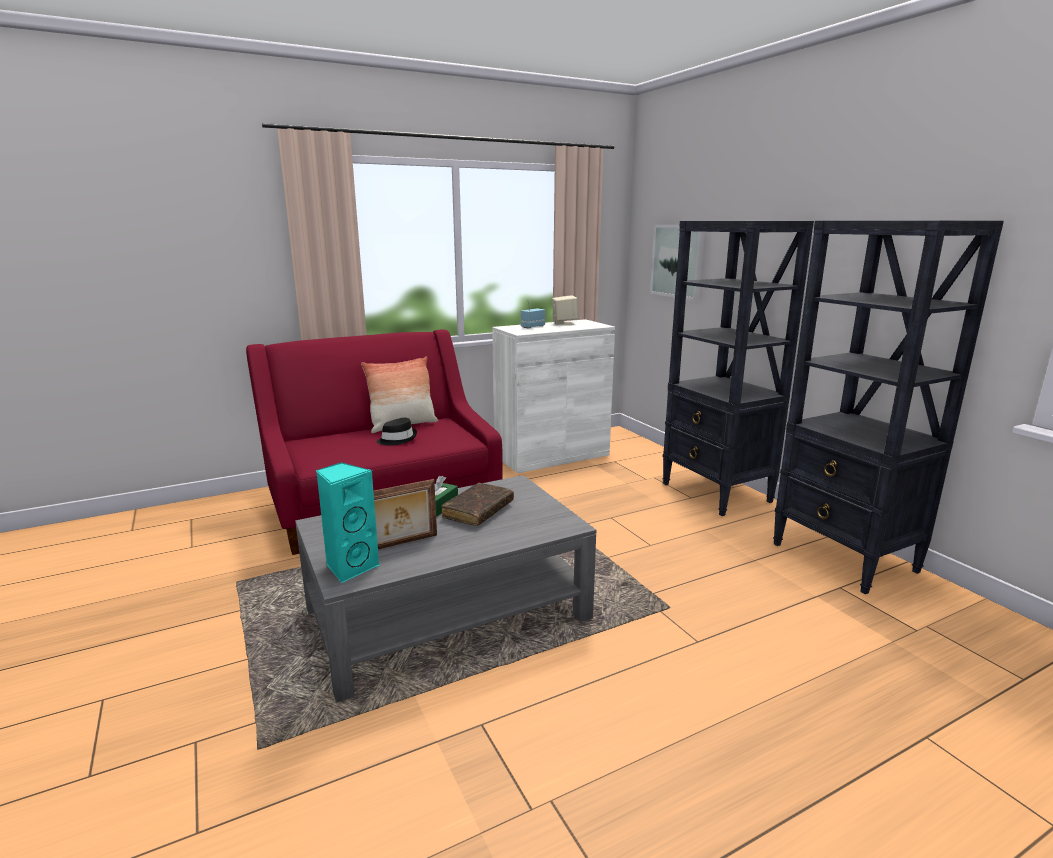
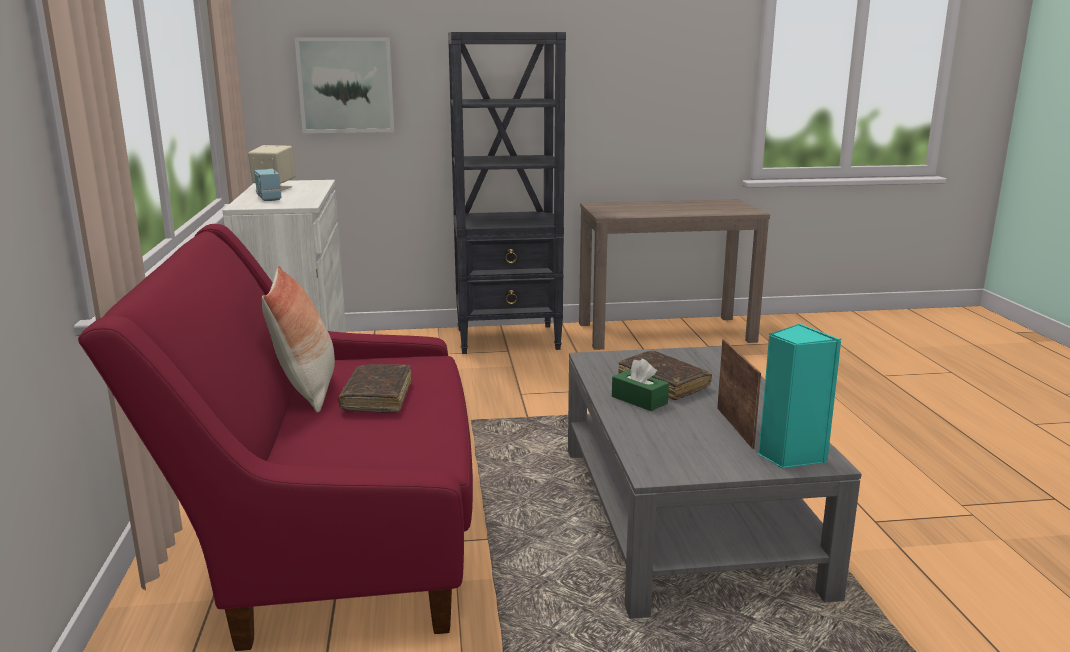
camera: 70 degrees left, 0 degrees up
(397, 439) = (377, 397): black hat -> brown book
(844, 558) = (666, 332): black bookcase -> brown console table

